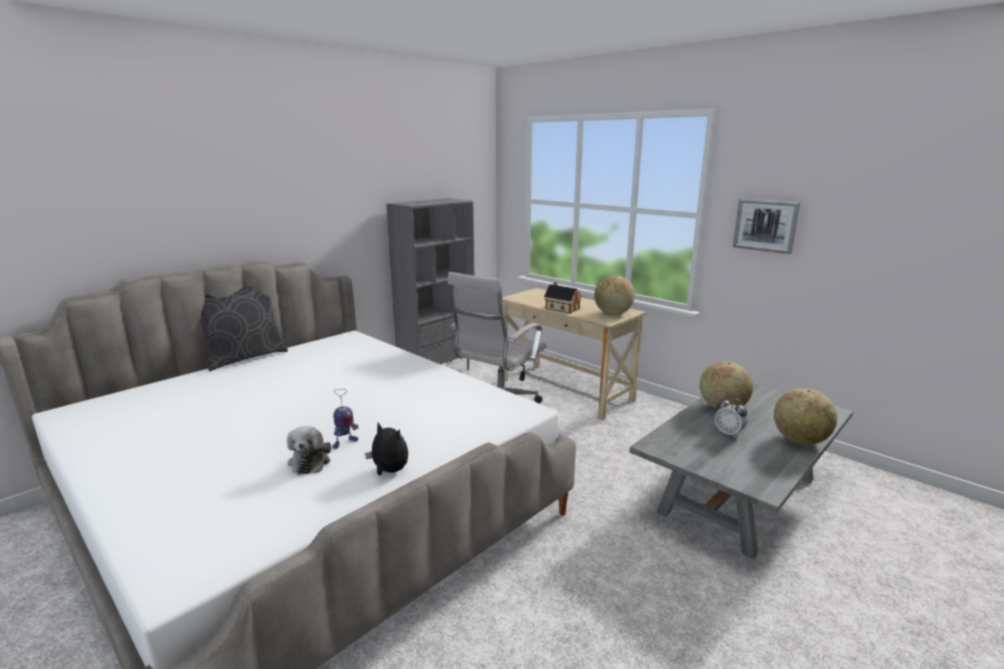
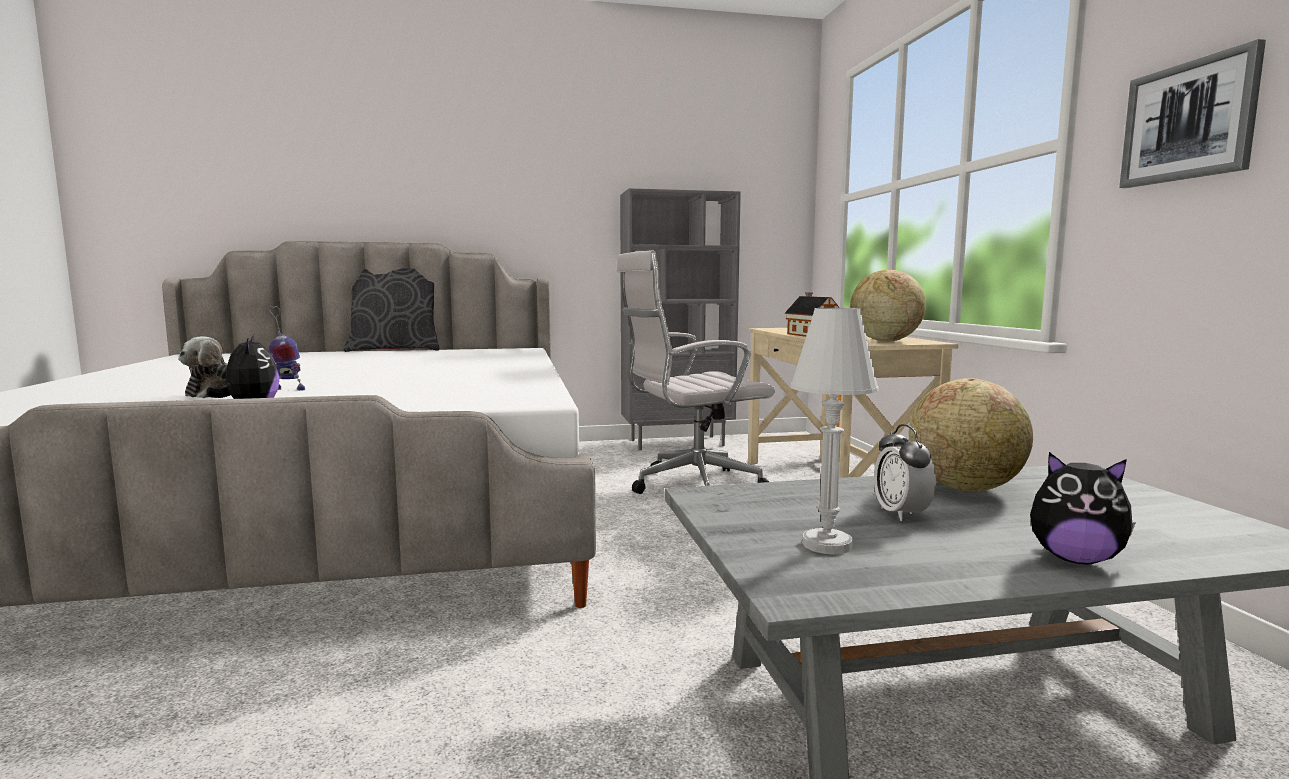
camera: 35 degrees right, 10 degrees down
(735, 461) = (827, 544): none -> white table lamp
(800, 440) = (1075, 559): globe -> plush toy

